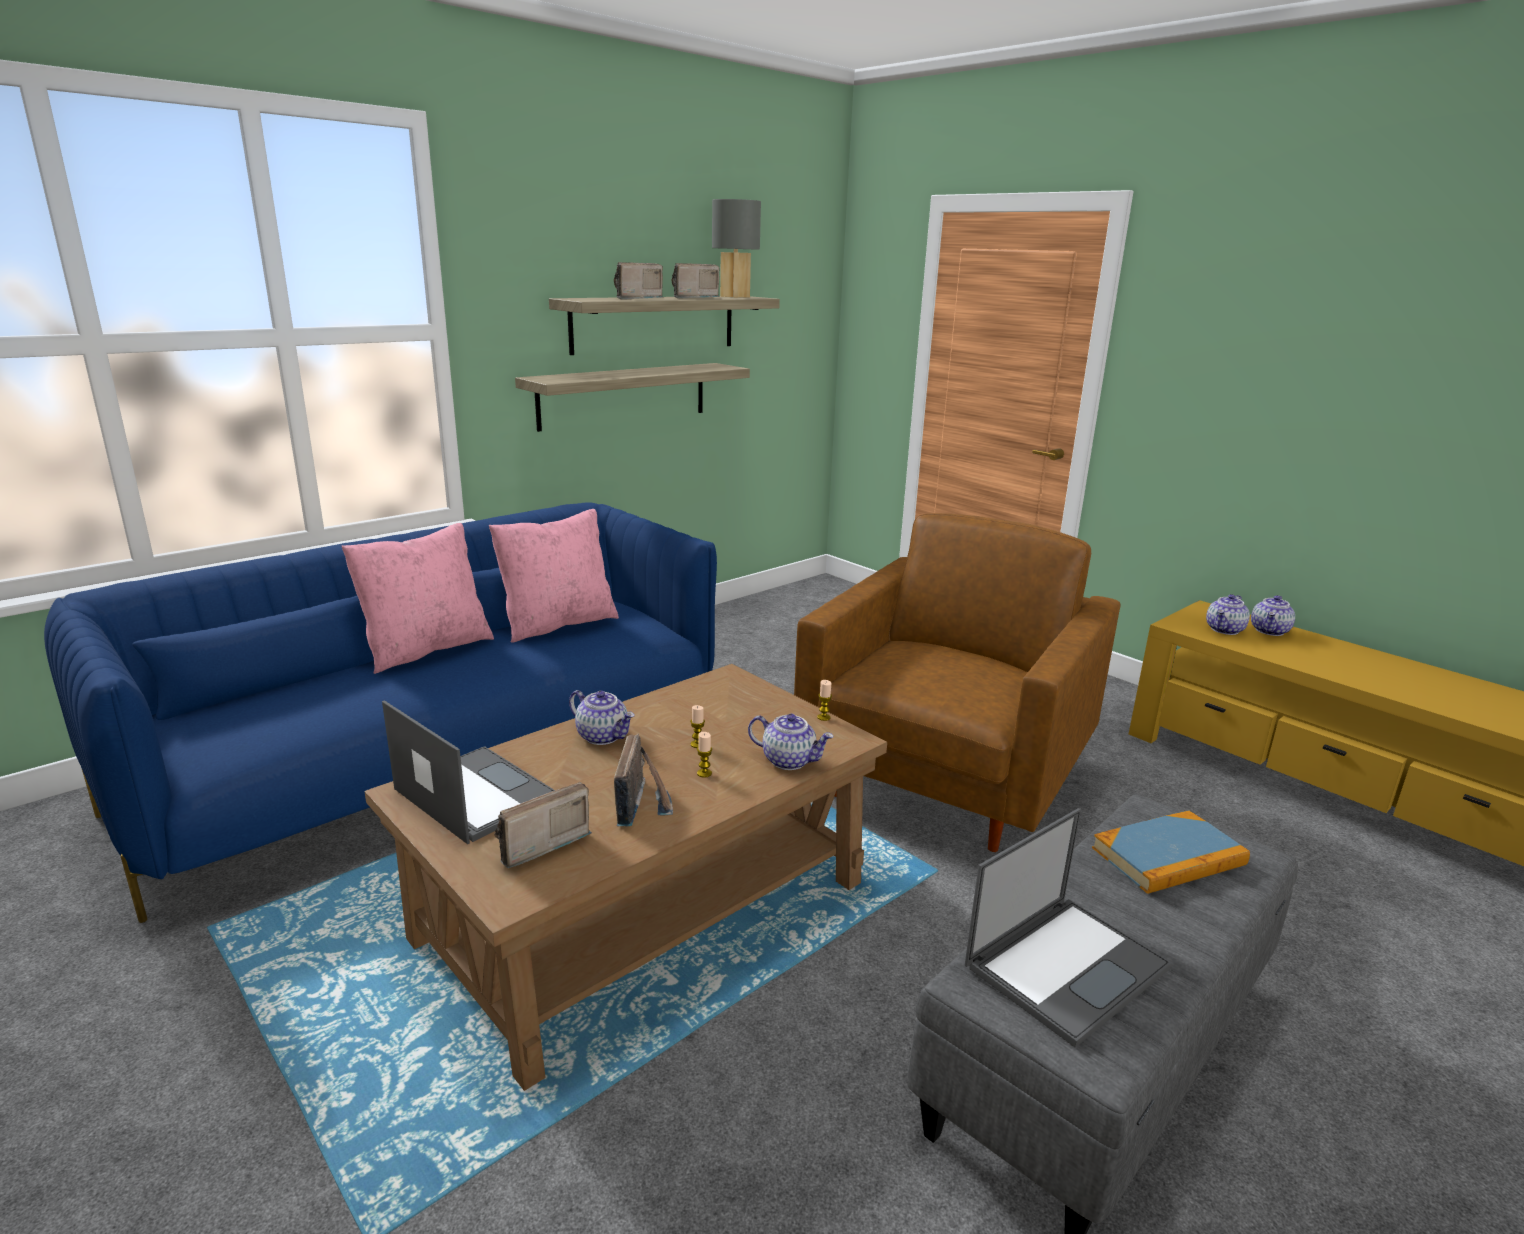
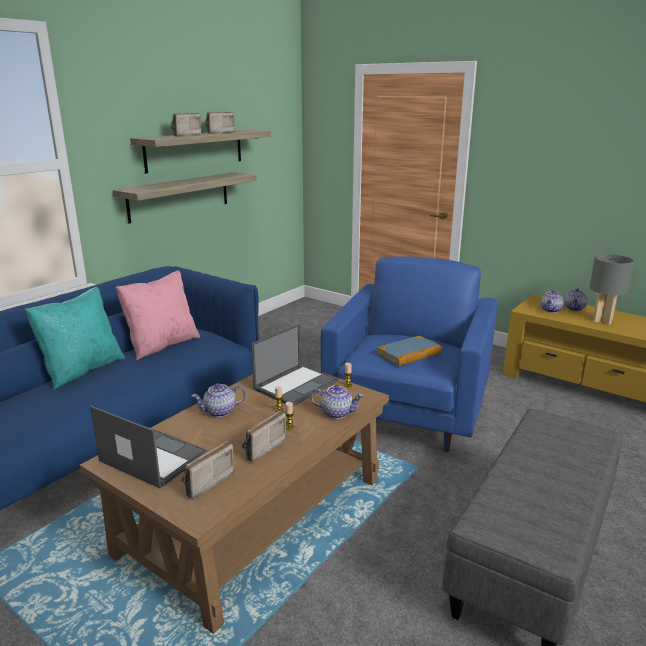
camera: 10 degrees left, 0 degrees up
(426, 649) = (82, 370): pink pillow -> turquoise pillow
(603, 736) = (220, 412): teapot -> teapot turned 135 degrees clockwise
(644, 802) = (259, 448): radio -> radio turned 135 degrees counterclockwise
(735, 297) = (243, 131): grey table lamp -> grey table lamp (602, 320)
(945, 779) = (409, 413): brown armchair -> blue armchair
(1067, 965) = (523, 507): laptop -> laptop (296, 385)
(1168, 857) = (557, 441): book -> book (409, 353)

